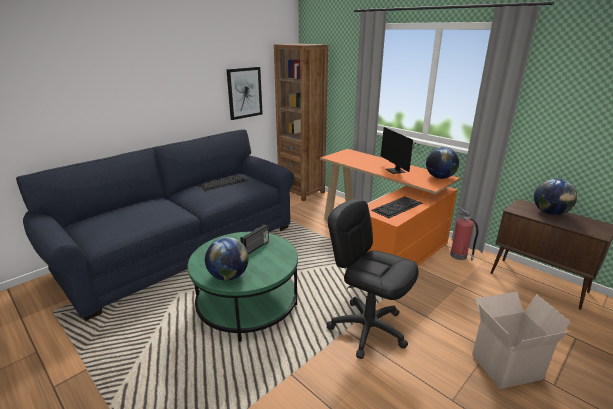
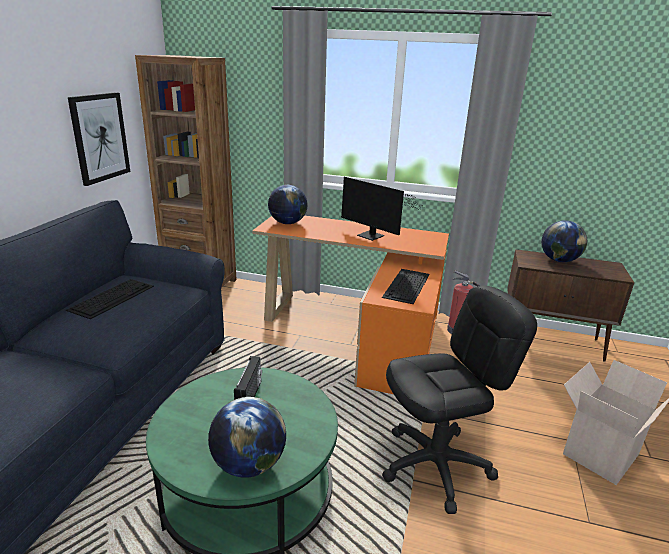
camera: 30 degrees left, 0 degrees up
(368, 328) = (436, 465): black office chair -> black office chair turned 150 degrees clockwise
(439, 177) = (428, 236): globe -> globe (287, 223)

